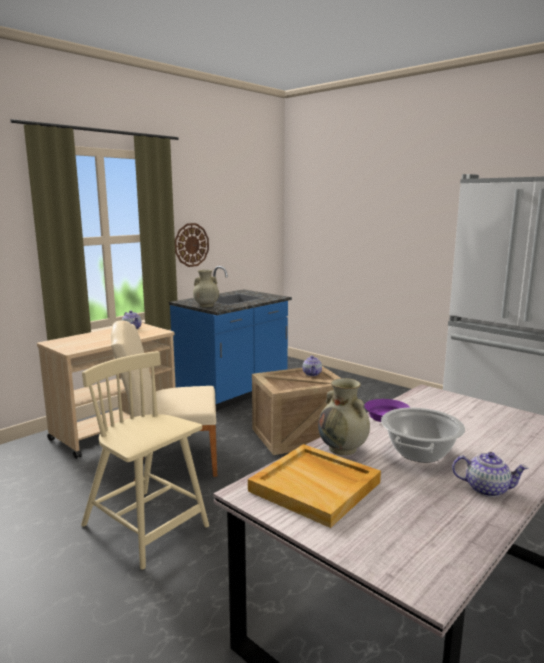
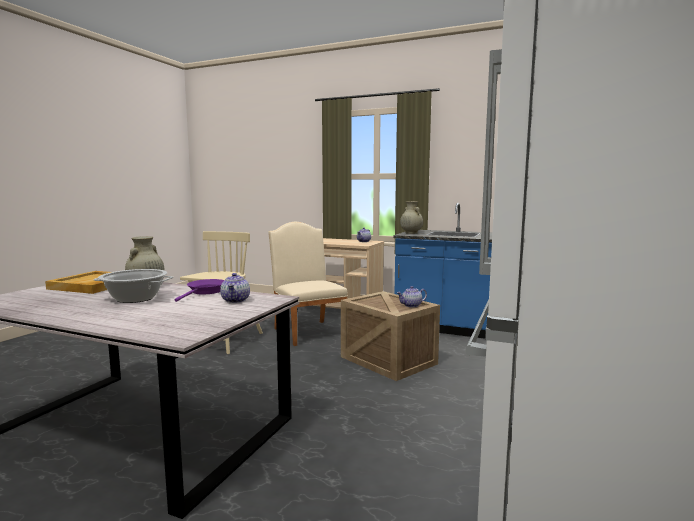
camera: 70 degrees right, 5 degrees down
(191, 245) = (457, 184): wall clock -> none
(487, 489) = (67, 311): teapot -> teapot (236, 300)

